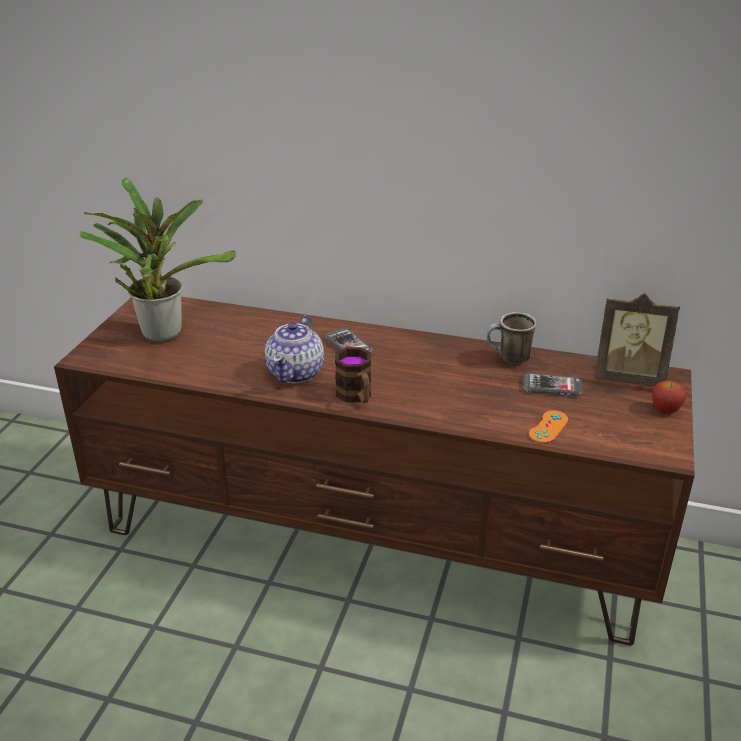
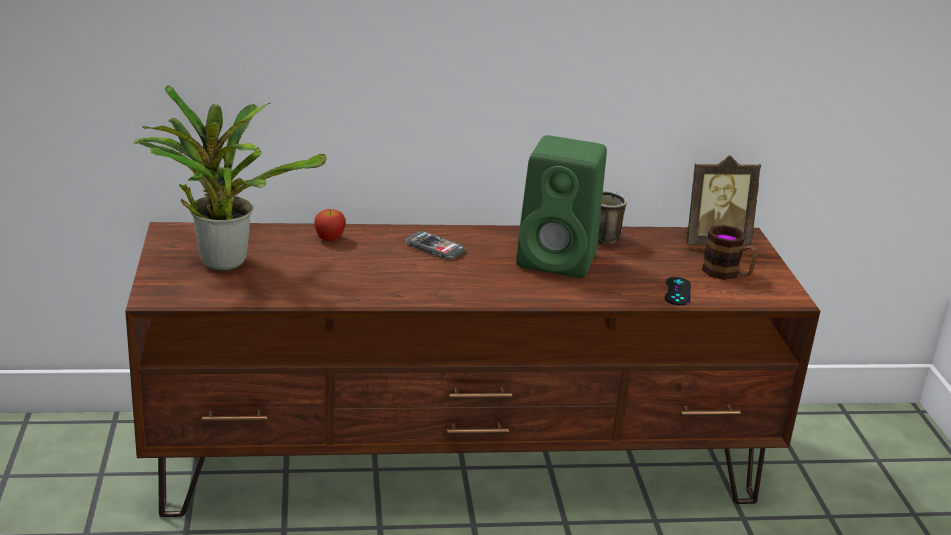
camera: 25 degrees left, 5 degrees down
(296, 372) = (404, 279): teapot -> none
(356, 396) = (483, 292): mug -> mug (727, 274)
(454, 375) = (559, 260): none -> green speaker
(548, 427) = (677, 291): orange game controller -> black game controller
(552, 387) = (655, 258): phone -> none
(665, 409) = (762, 263): apple -> apple (329, 238)

